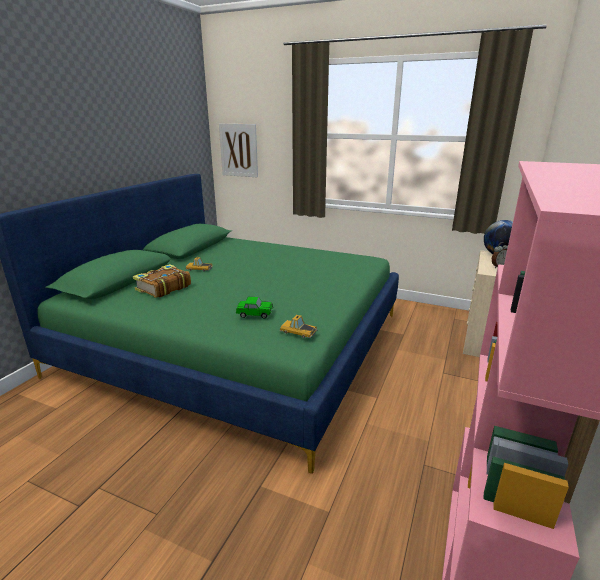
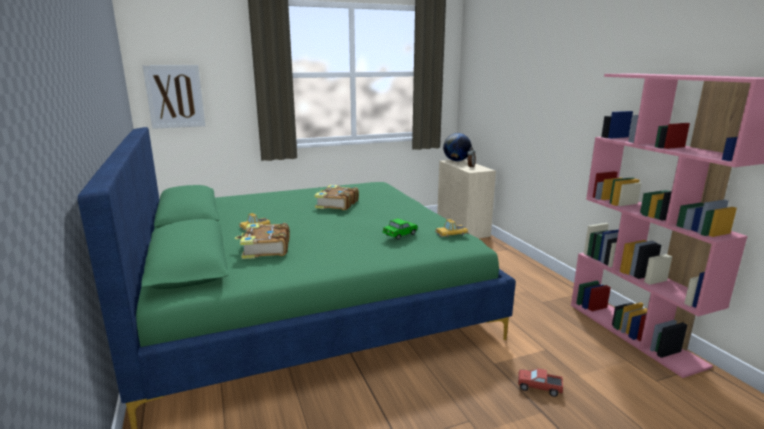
camera: 45 degrees left, 5 degrees down
(251, 540) = (539, 388): none -> toy truck
(285, 269) = (336, 204): none -> book

